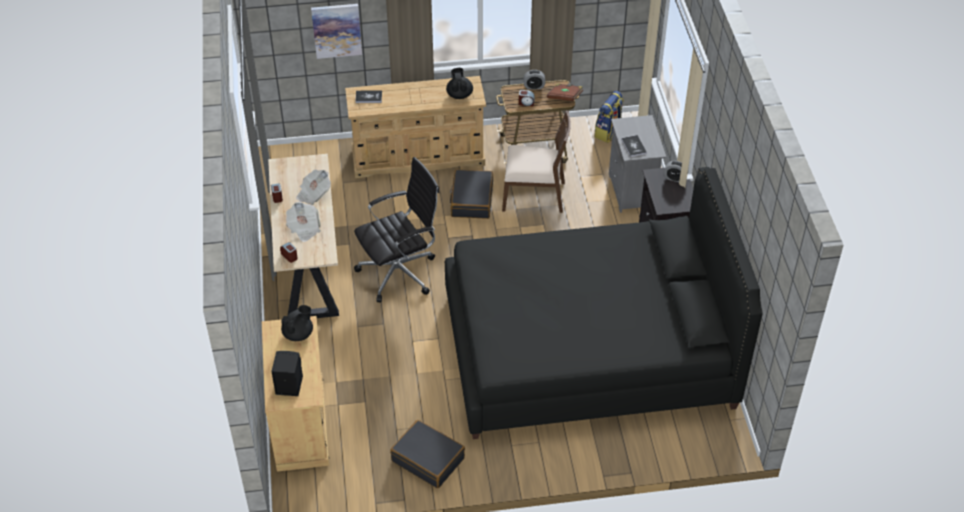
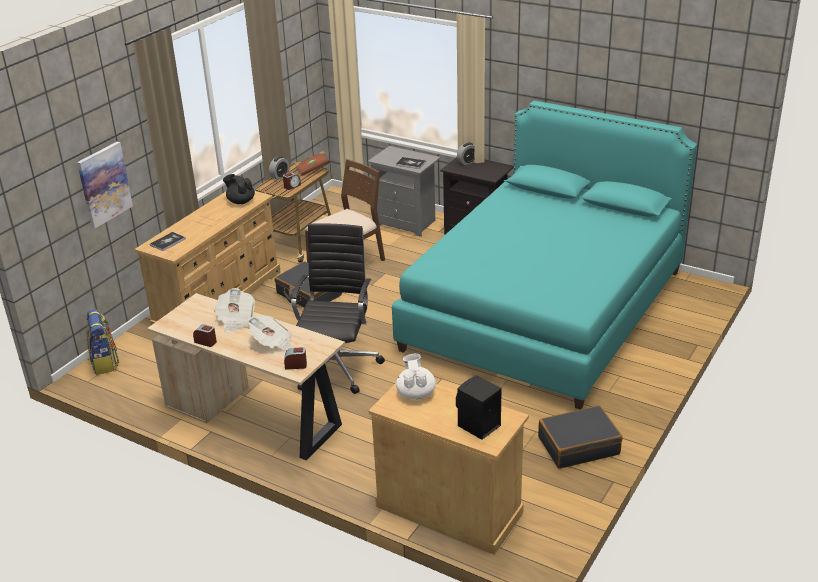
camera: 50 degrees left, 15 degrees down
(298, 334) = (416, 393): black teapot -> white teapot
(587, 349) = (544, 310): black bed -> turquoise bed
(608, 132) = (332, 207): backpack -> backpack (105, 363)

